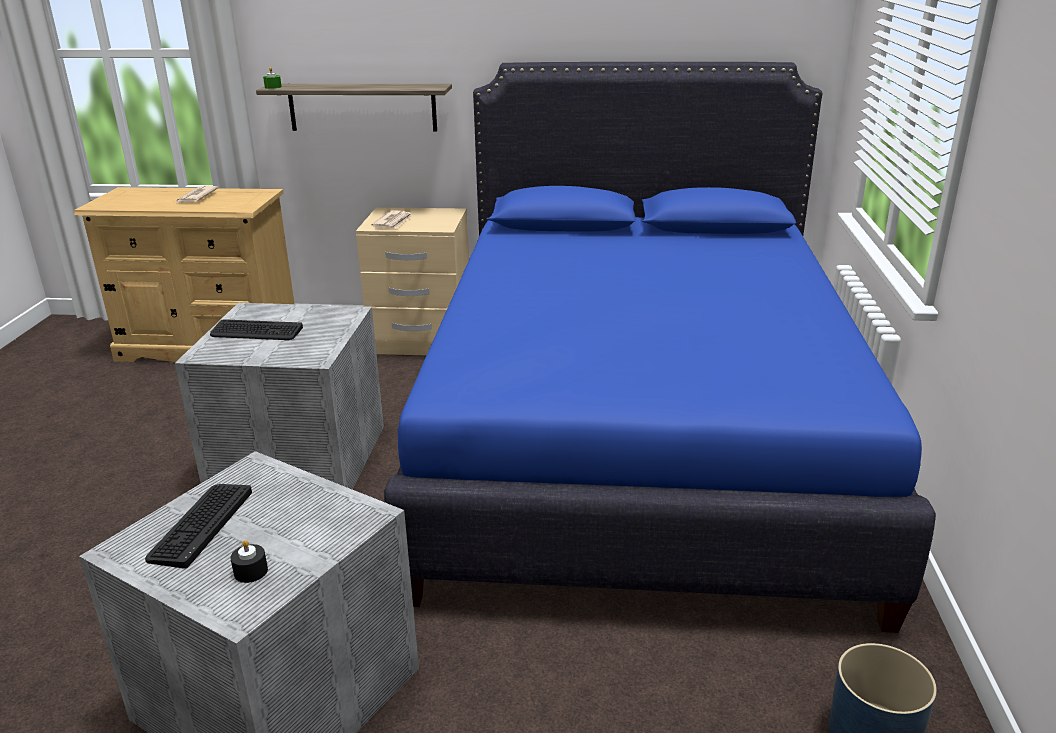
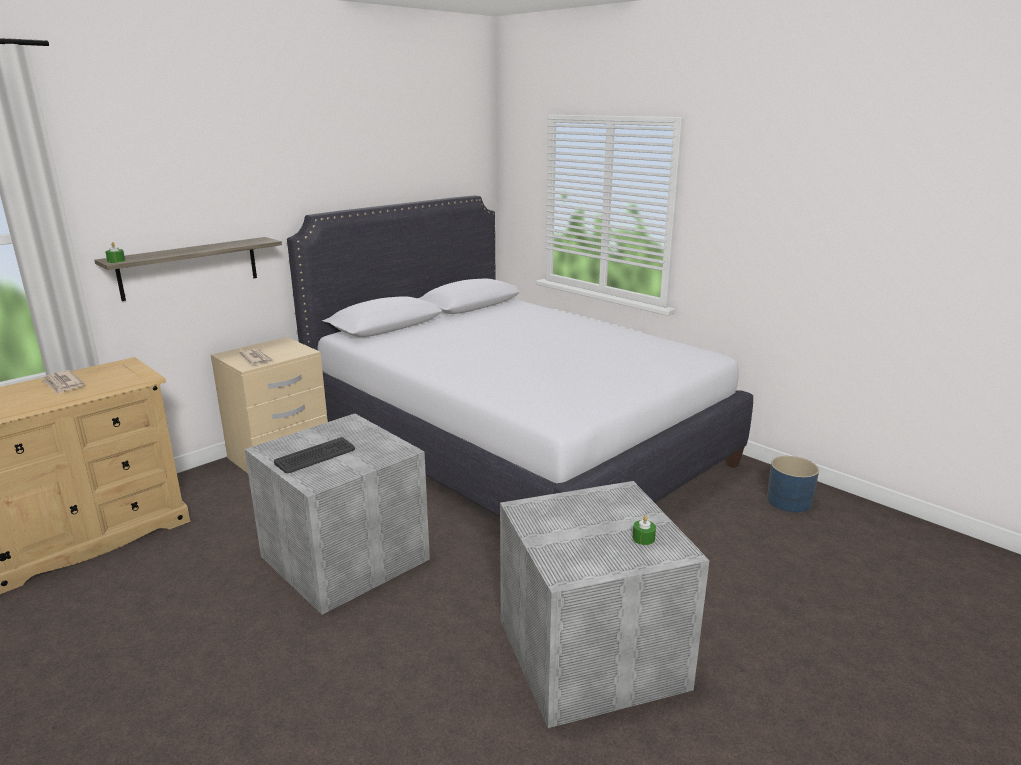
camera: 50 degrees left, 5 degrees down
(200, 525) = (569, 541): keyboard -> none
(251, 571) = (643, 538): black candle -> green candle
(636, 438) = (515, 447): blue bed -> white bed

